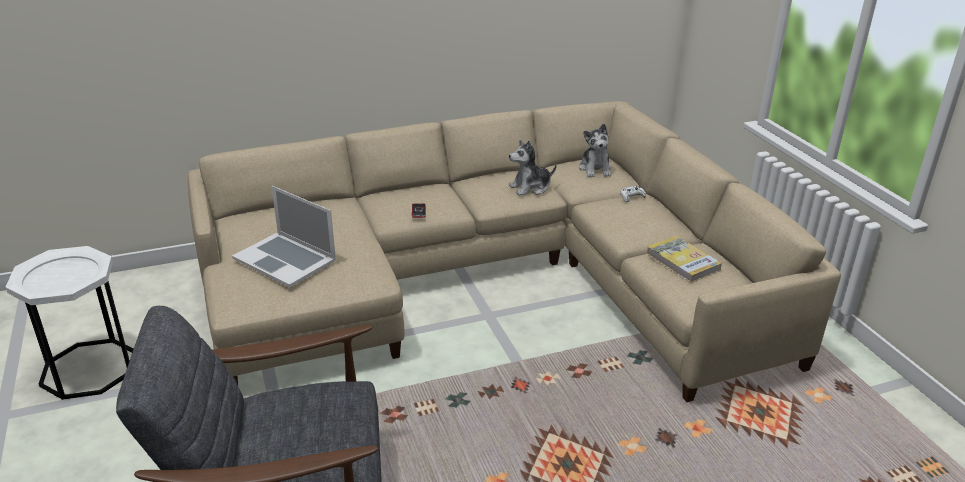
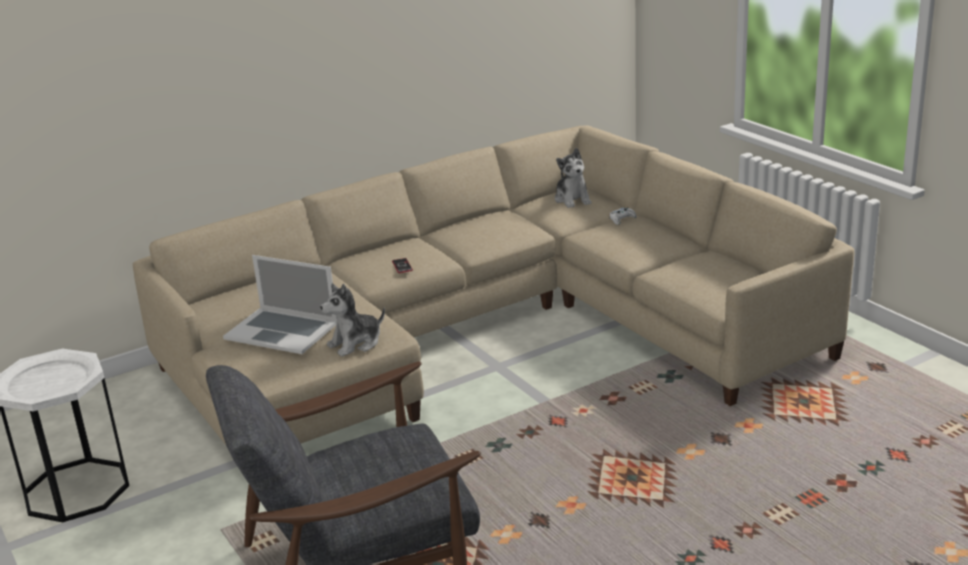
camera: 10 degrees left, 5 degrees down
(530, 188) = (512, 227): plush toy -> plush toy (355, 343)
(683, 262) = (696, 268): book -> none

